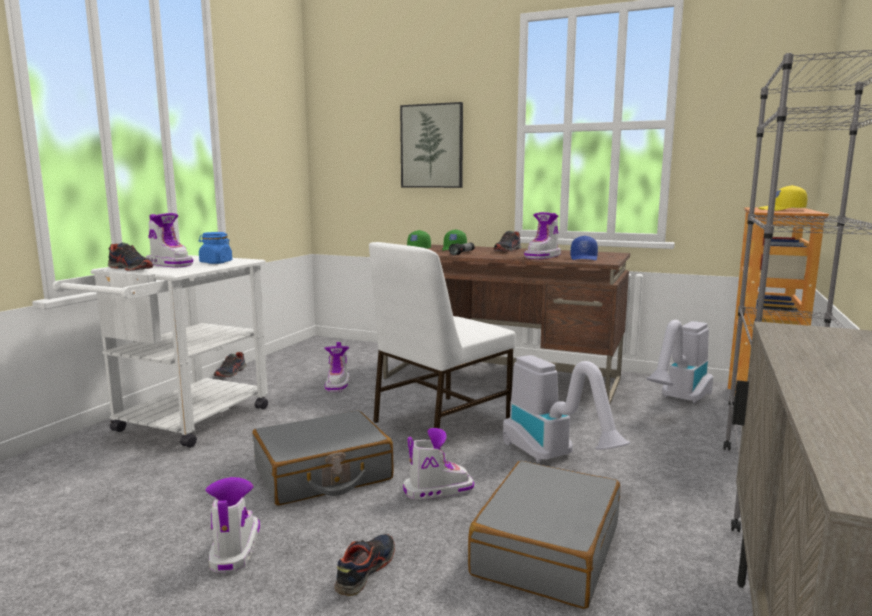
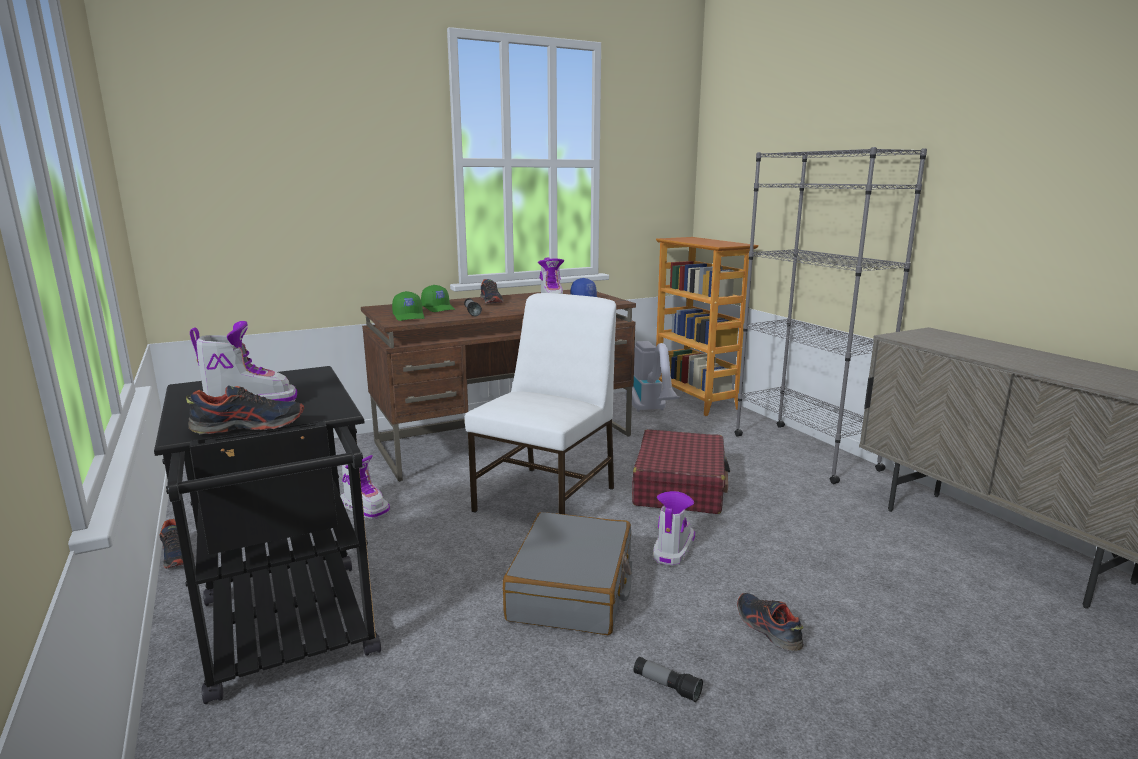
camera: 50 degrees left, 5 degrees up
(183, 424) = (291, 638): white cart -> black cart
(215, 262) = (298, 385): blue jar -> none
(234, 549) = (666, 686): boot -> flashlight
(432, 146) = (346, 179): picture -> none
(439, 422) = (548, 498): white chair -> white chair turned 150 degrees counterclockwise
(546, 549) = (802, 546): grey suitcase -> none
(554, 458) = (679, 486): vacuum cleaner -> red suitcase
(782, 210) = (708, 241): yellow cap -> none

